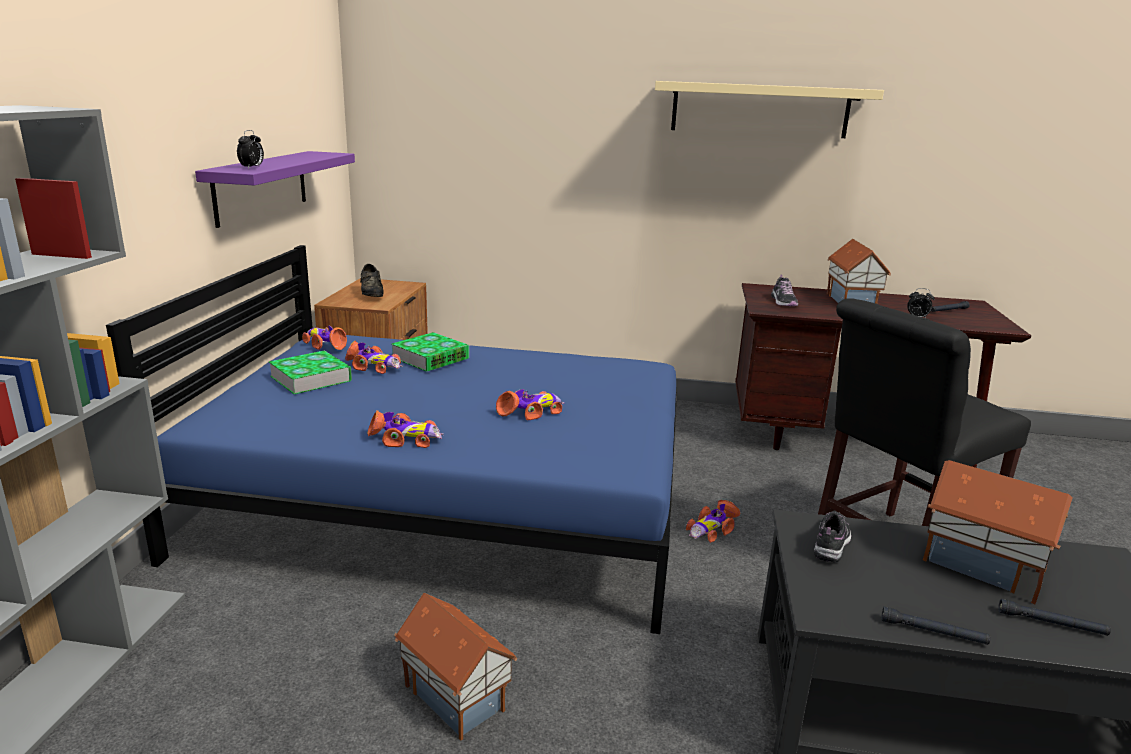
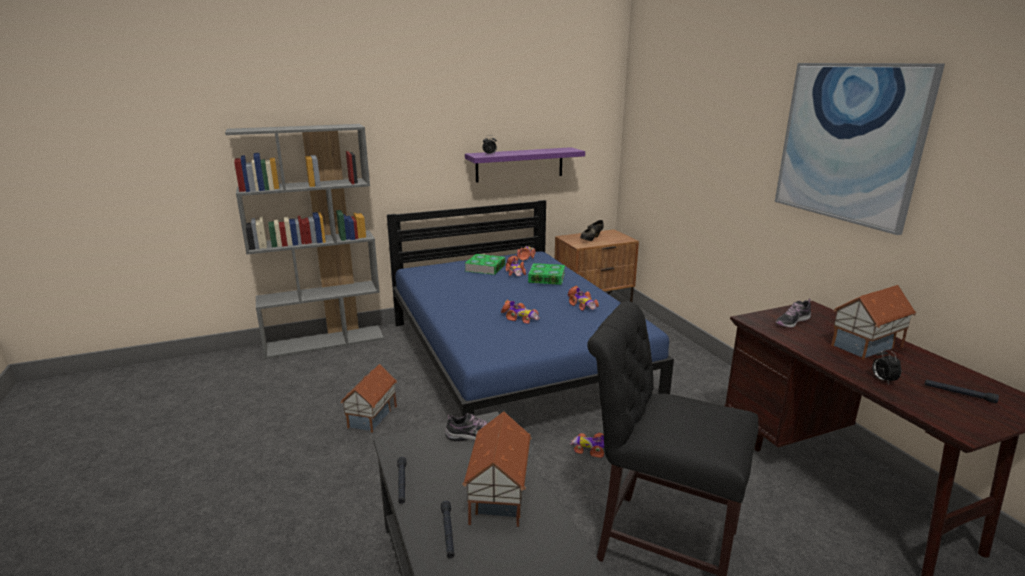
camera: 60 degrees right, 0 degrees up
(404, 439) = (450, 303): toy car -> toy car (582, 304)
(759, 109) = (848, 143): beige shelf -> picture

